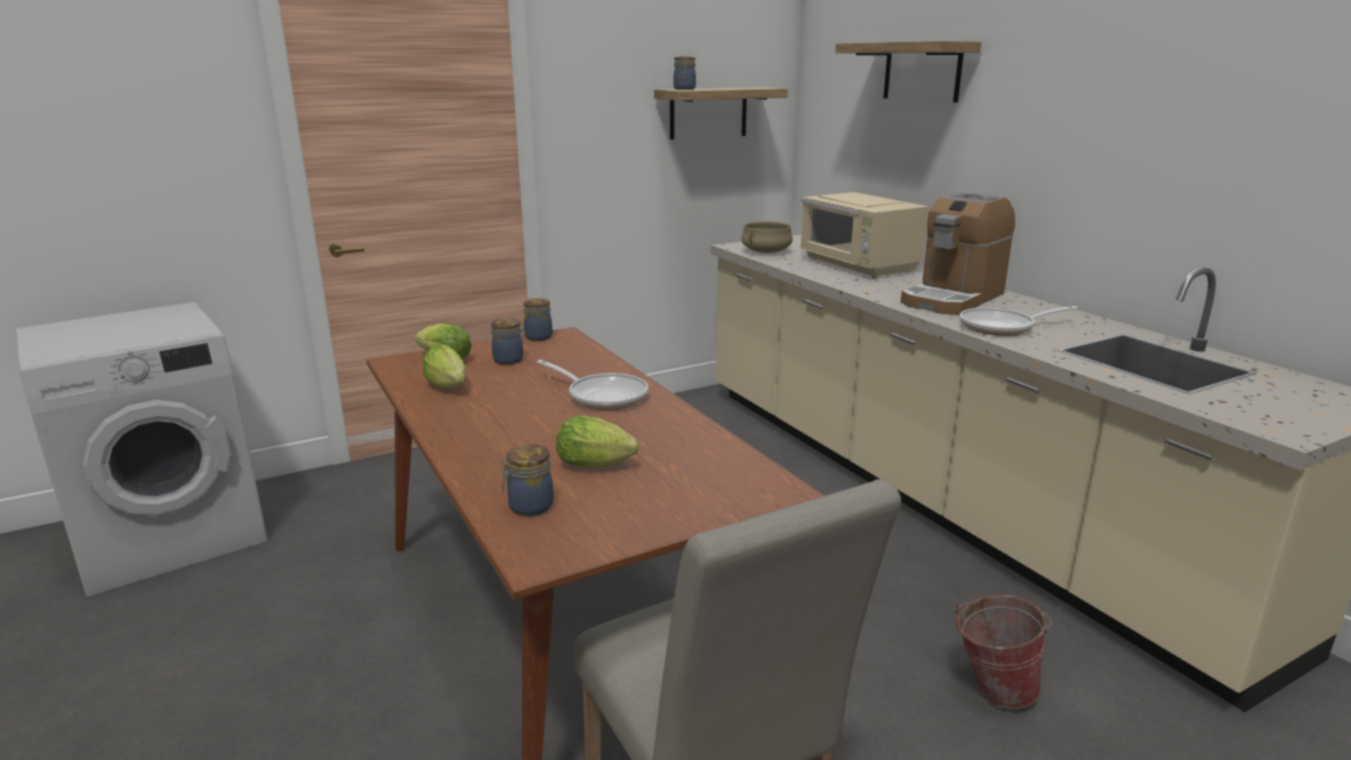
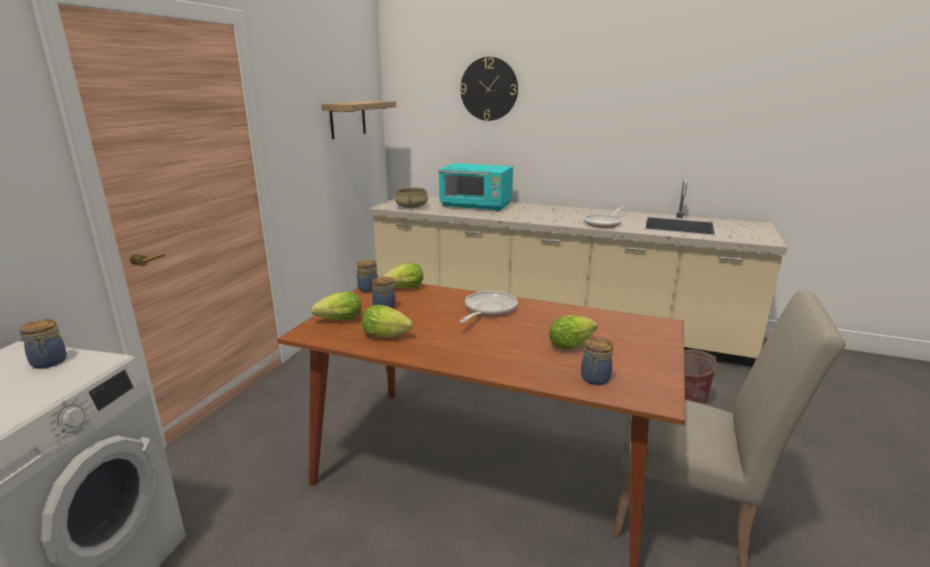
camera: 40 degrees left, 0 degrees up
(570, 347) = (402, 289): none -> lettuce
(603, 396) = (488, 310): frying pan -> frying pan turned 60 degrees counterclockwise
(684, 89) = (346, 103): jar -> jar (49, 363)
(858, 266) = (476, 206): beige microwave -> turquoise microwave
(922, 71) = (489, 89): shelf -> wall clock
(952, 298) = (555, 214): coffee machine -> none

